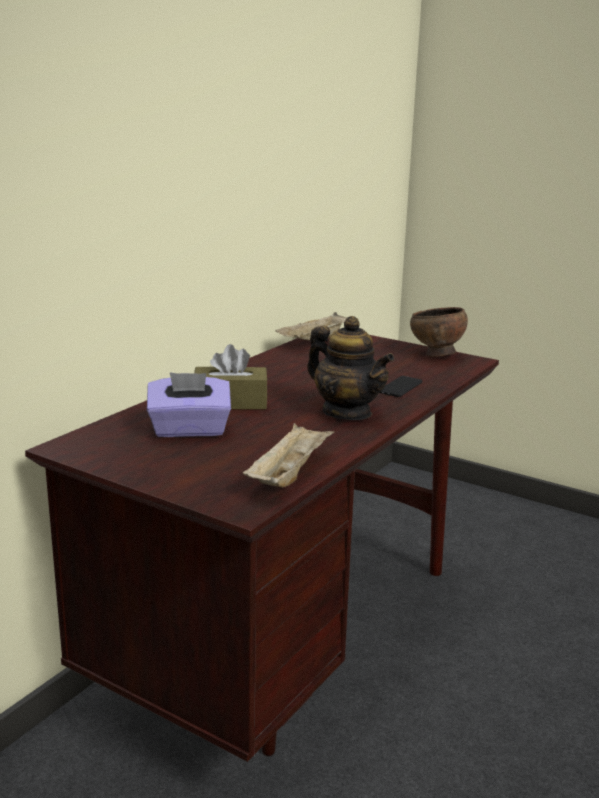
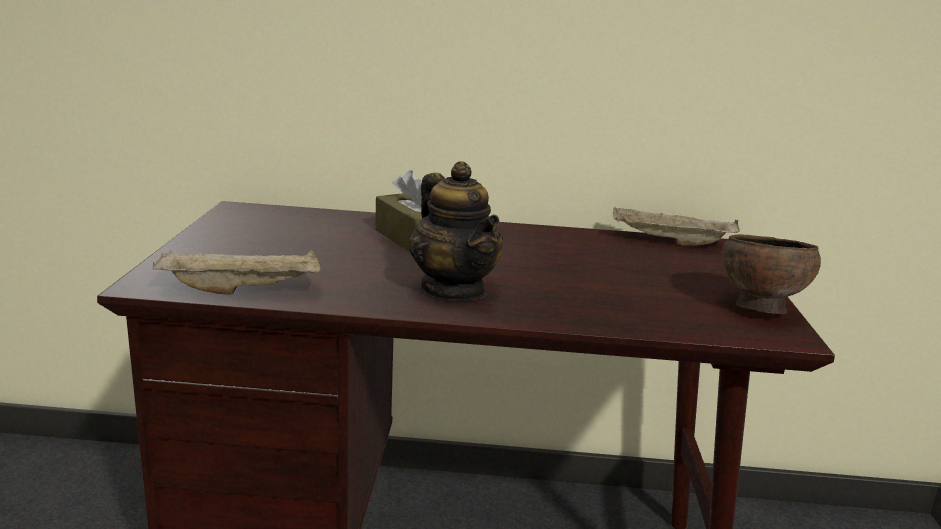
camera: 60 degrees right, 0 degrees up
(189, 430) = (319, 237): purple tissue box -> none
(347, 412) = (454, 290): teapot -> teapot turned 45 degrees counterclockwise
(400, 387) = (587, 305): phone -> none

